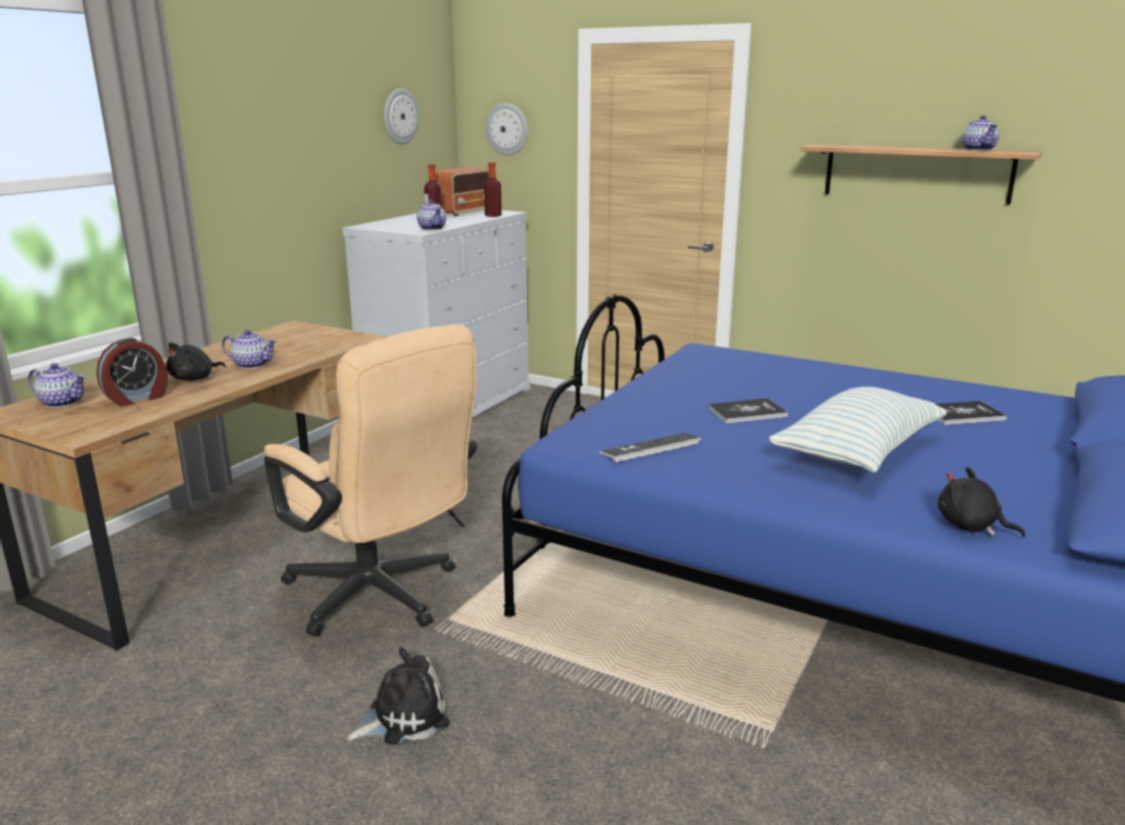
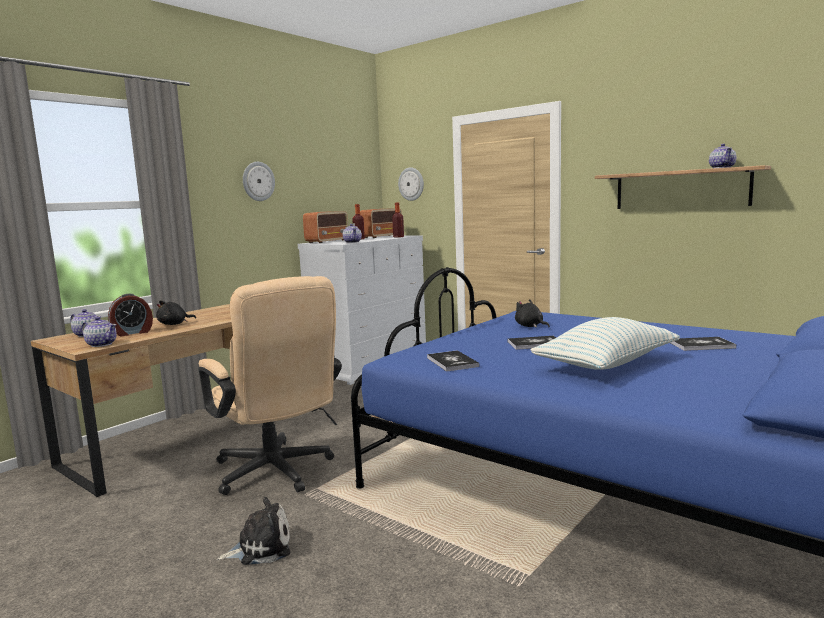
camera: 10 degrees right, 10 degrees down
(252, 365) = (214, 318): teapot -> teapot (101, 344)
(388, 223) = (327, 241): none -> radio
(400, 116) = (340, 177): wall clock -> wall clock (258, 181)
(650, 449) = (452, 362): keyboard -> book
(970, 526) = (673, 407): black plush toy -> black plush toy (530, 326)

